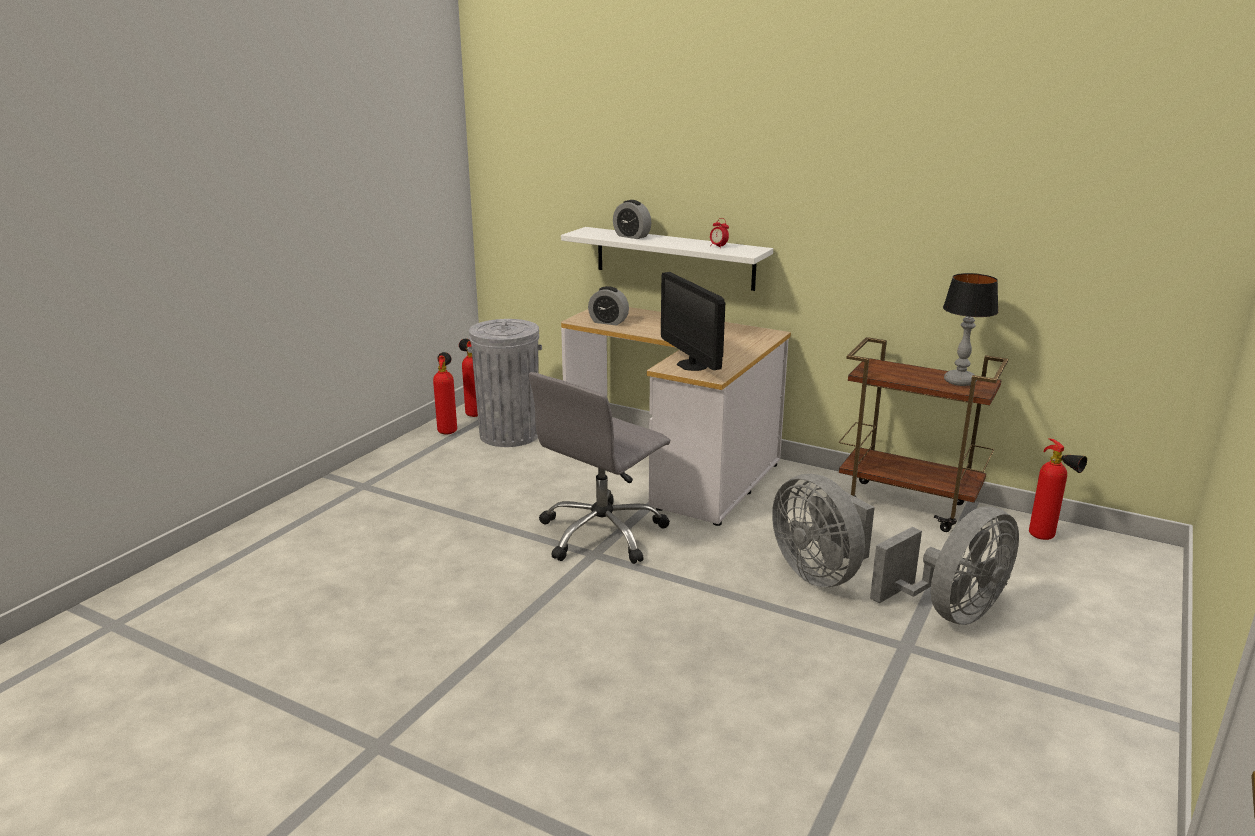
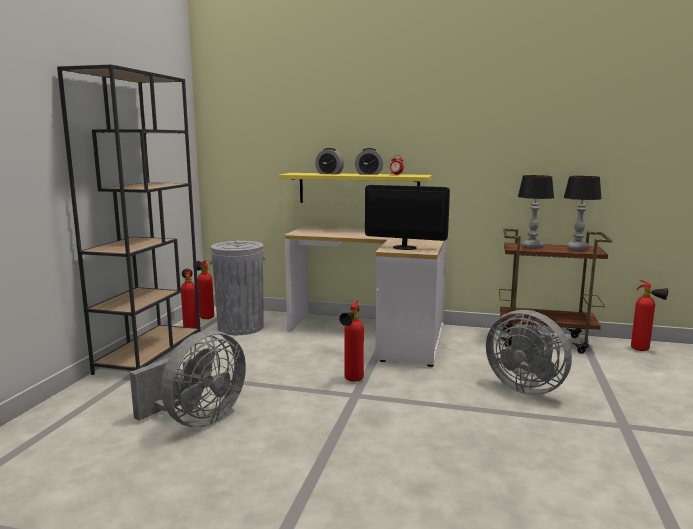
camera: 15 degrees left, 10 degrees down
(385, 464) = (150, 354): none -> bookcase
(602, 534) = (352, 381): grey office chair -> fire extinguisher
(608, 322) = (319, 233): alarm clock -> alarm clock (369, 174)
(674, 258) = (358, 189): white shelf -> yellow shelf
(692, 365) = (404, 247): monitor -> monitor turned 150 degrees clockwise
(895, 371) = (531, 246): none -> table lamp
(950, 611) = (630, 399): grey fan -> grey fan (197, 420)

